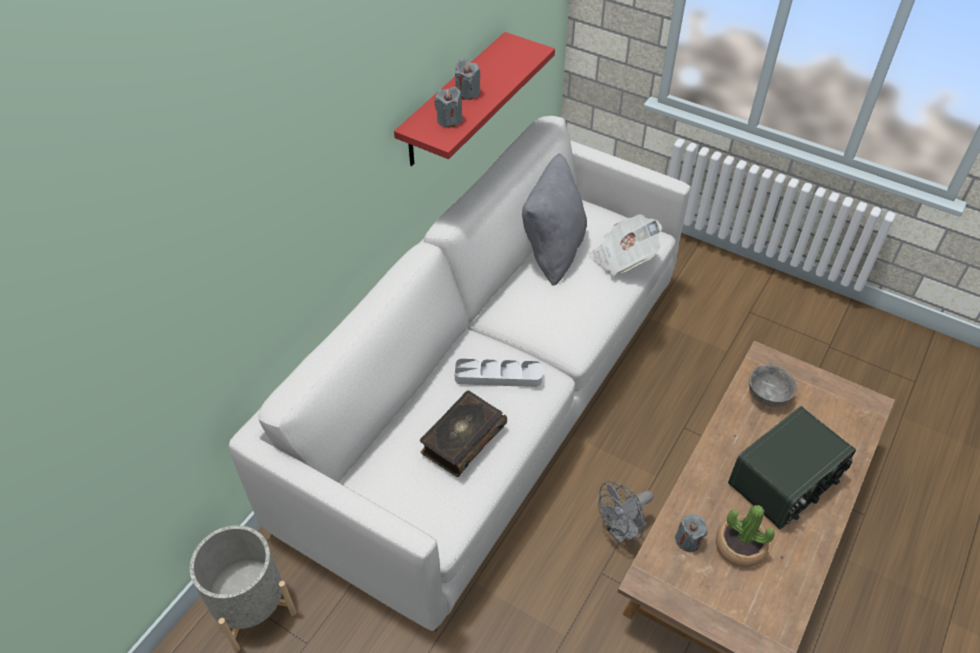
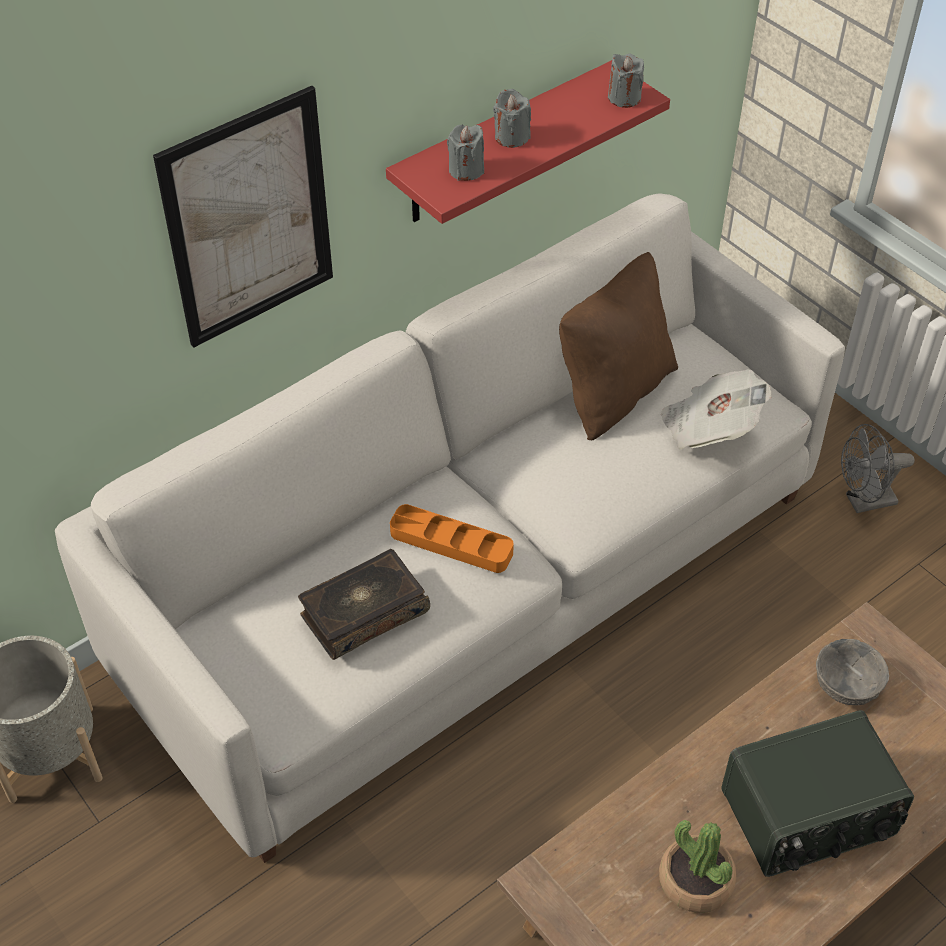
camera: 20 degrees right, 0 degrees up
(320, 185) = (249, 219): none -> picture
(498, 376) = (451, 543): grey tray -> orange tray
(553, 251) = (613, 392): grey pillow -> brown pillow
(621, 531) = (574, 817): grey fan -> grey fan (864, 502)
(688, 540) = (626, 848): grey candle -> grey candle (624, 98)

